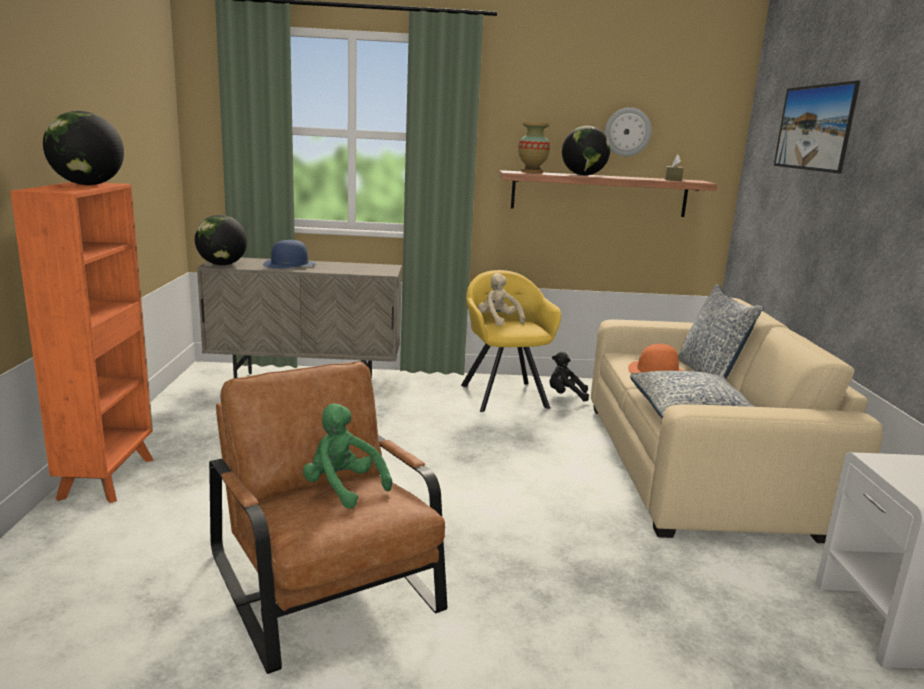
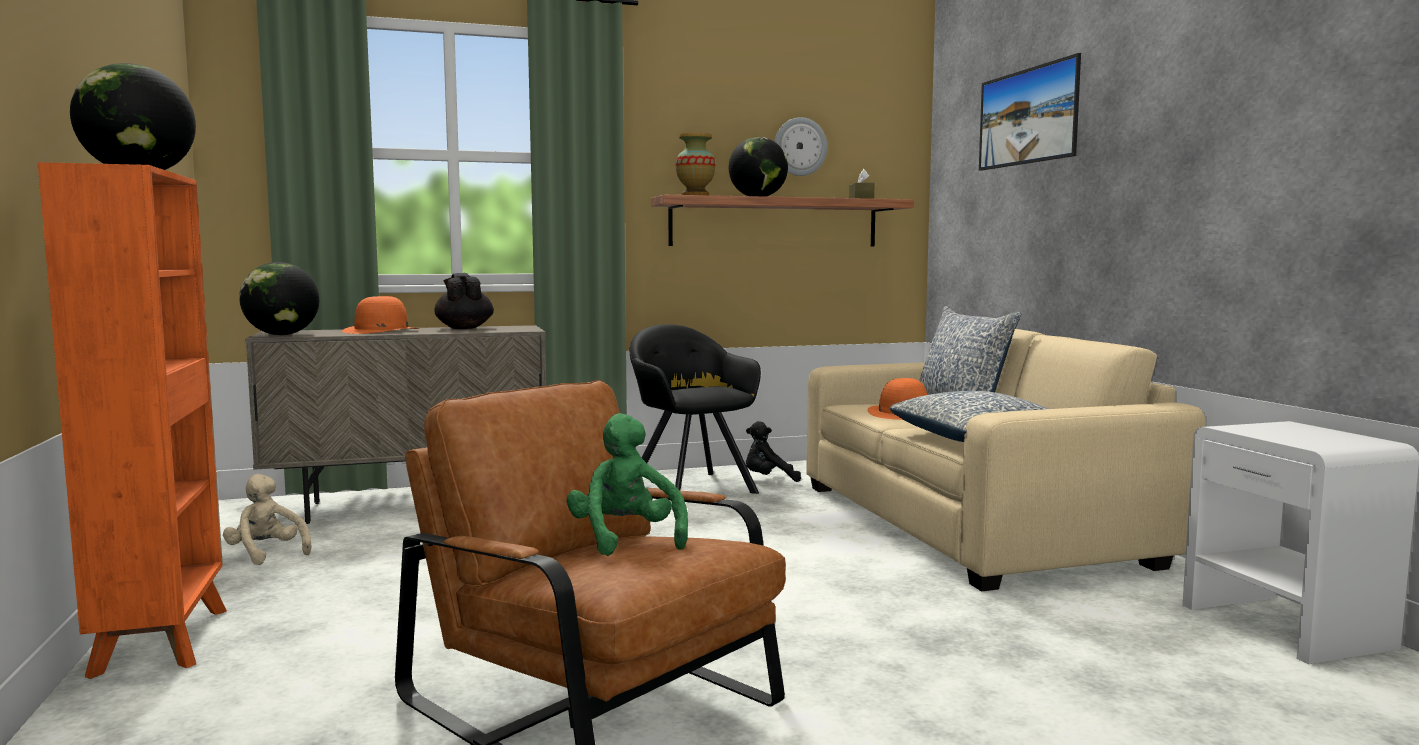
camera: 15 degrees left, 10 degrees down
(289, 264) = (381, 331): blue hat -> orange hat
(342, 488) = (626, 539): green plush toy -> green plush toy turned 45 degrees clockwise
(347, 266) = (464, 328): none -> black teapot
(498, 321) = (676, 386): beige plush toy -> beige plush toy (266, 554)
(503, 394) = (690, 486): yellow armchair -> black armchair

